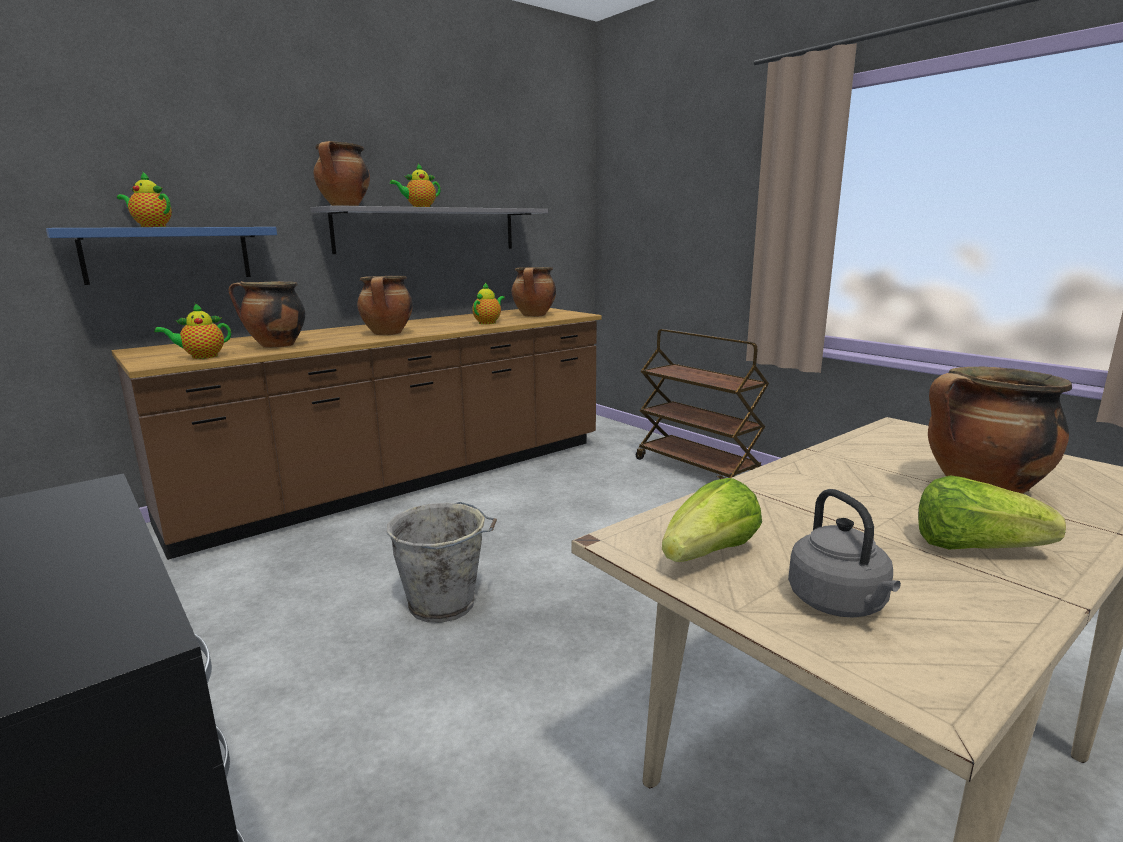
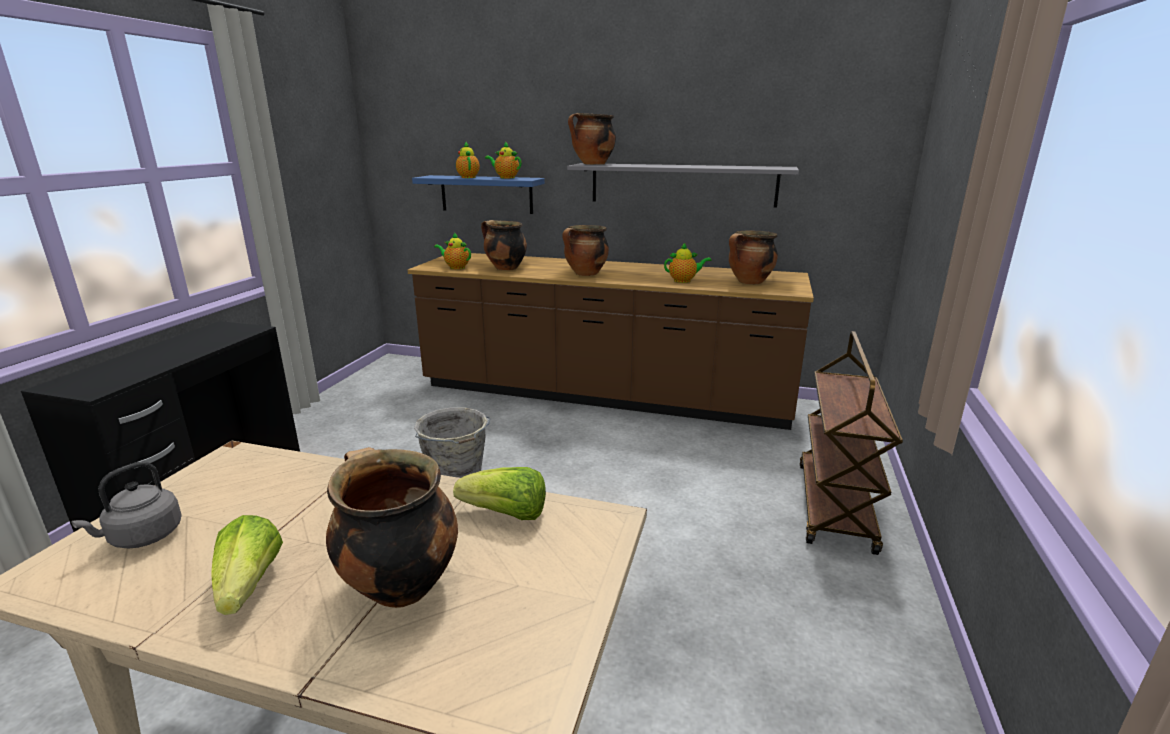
camera: 55 degrees right, 5 degrees up
(419, 207) = (657, 165): teapot -> teapot (505, 177)
(710, 554) = (215, 483): lettuce -> lettuce (506, 514)

